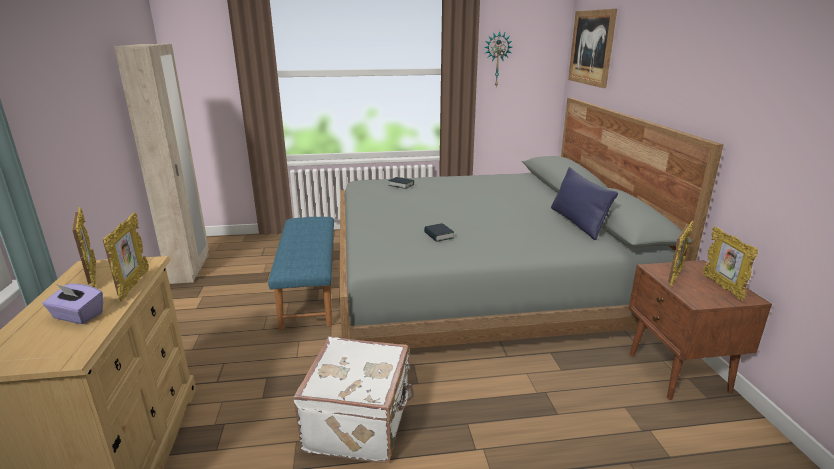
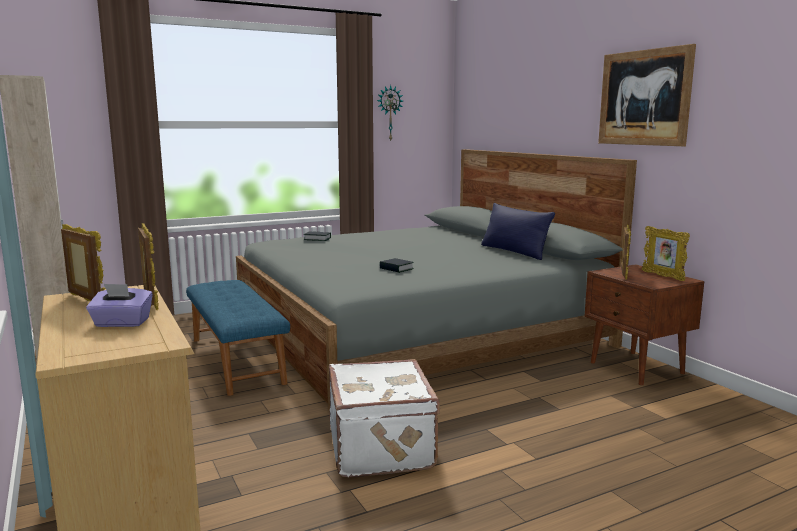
camera: 20 degrees left, 10 degrees down
(591, 47) = (482, 99): picture -> picture (644, 98)

